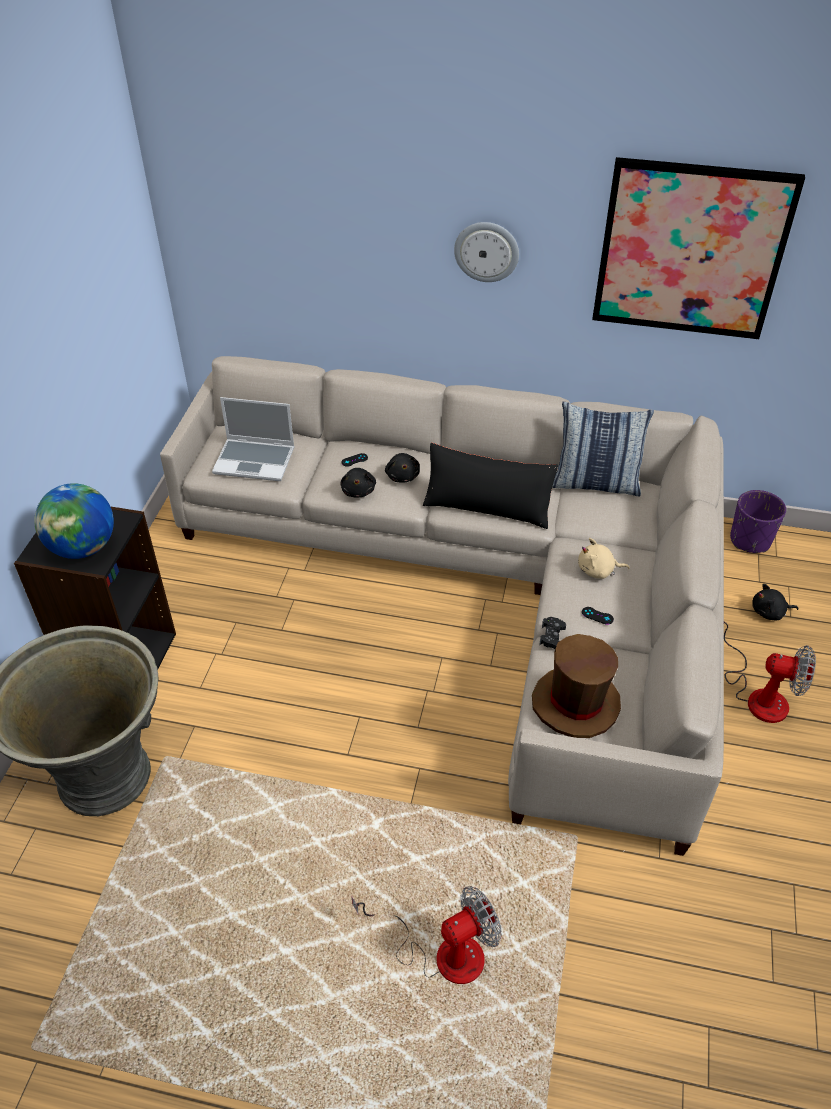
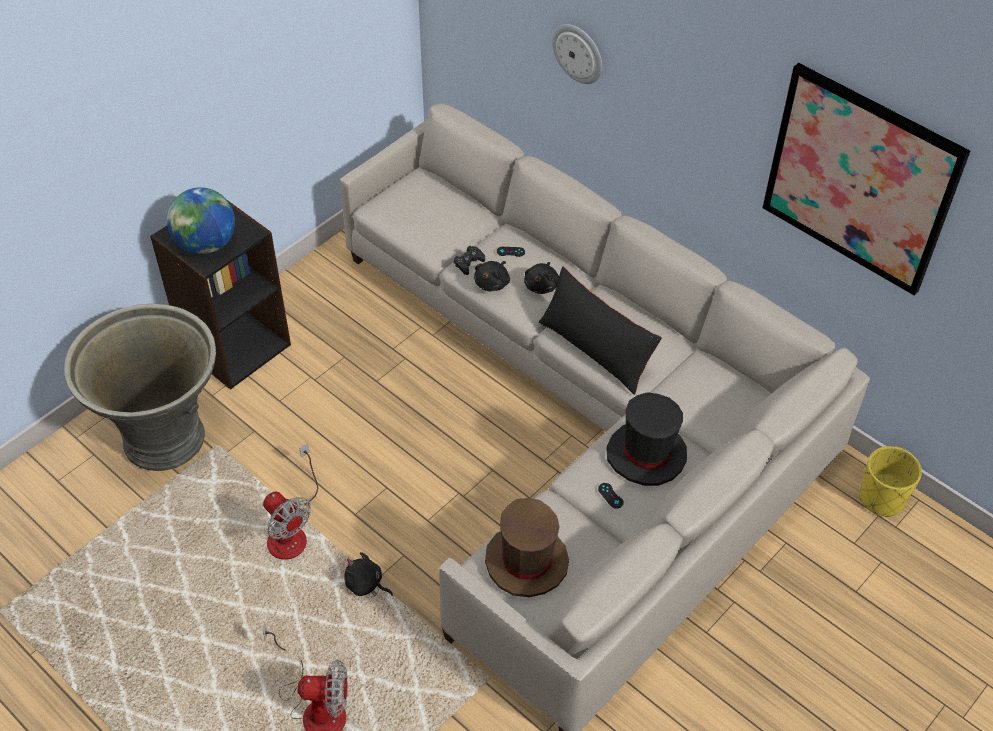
camera: 30 degrees right, 5 degrees up
(255, 460) = (425, 216): laptop -> none
(486, 251) = (679, 102): wall clock -> wall clock (578, 53)
(552, 637) = (555, 495): black game controller -> black game controller (469, 263)
(596, 483) = (717, 371): pillow -> none
(598, 570) = (646, 455): beige plush toy -> black hat
(750, 540) = (882, 498): purple planter -> yellow planter
(758, 694) = (757, 646): fan -> fan (291, 530)
(769, 612) = (837, 577): black plush toy -> black plush toy (366, 584)

